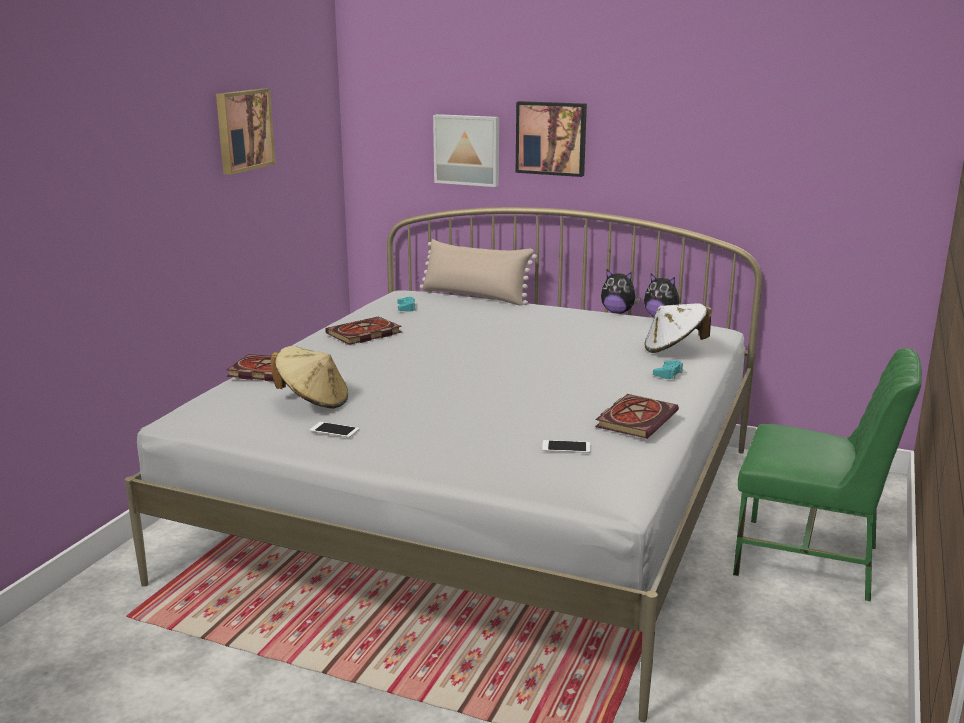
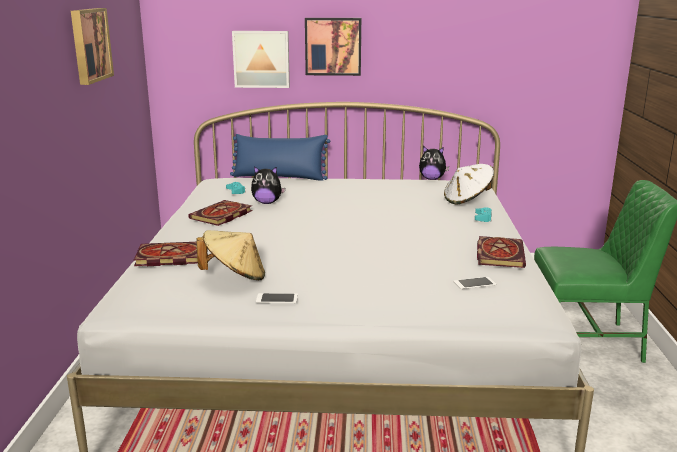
camera: 20 degrees left, 0 degrees up
(475, 296) = (279, 177): beige pillow -> blue pillow
(618, 312) = (397, 178): plush toy -> plush toy (267, 202)

